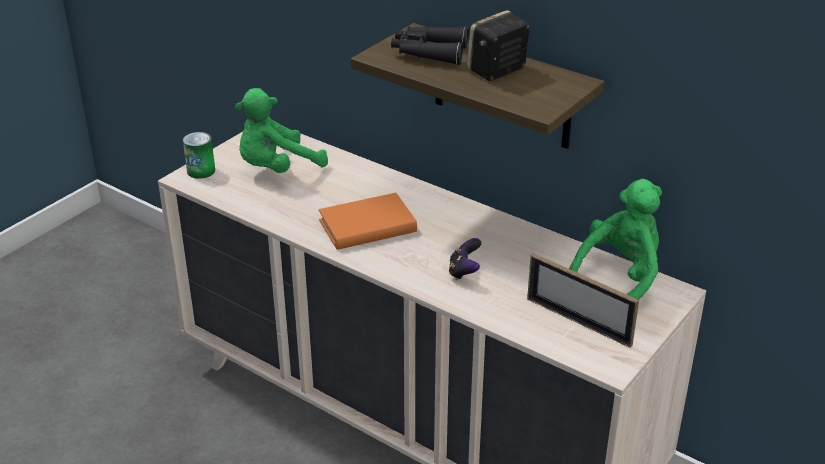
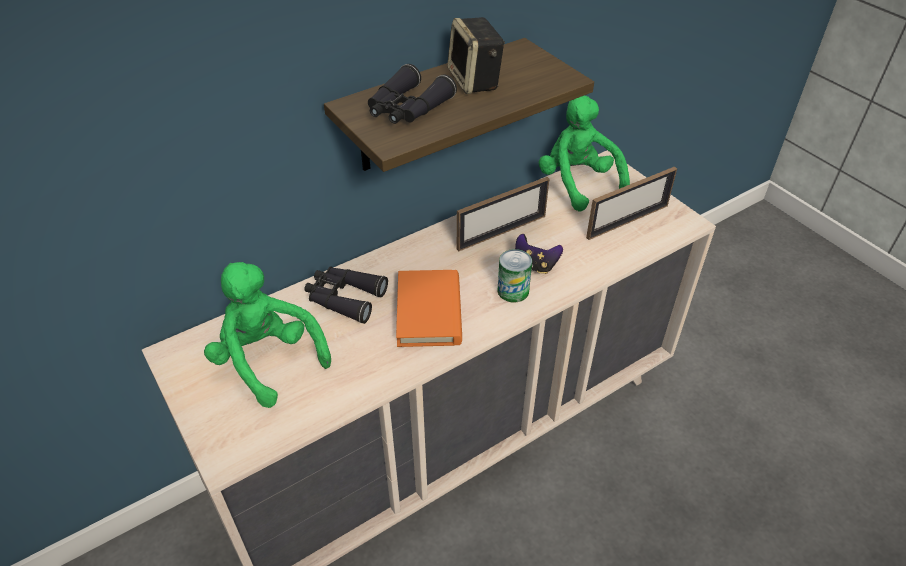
camera: 70 degrees left, 10 degrees up
(201, 171) = (221, 437): can -> can (513, 291)
(277, 168) = (267, 360): green plush toy -> green plush toy turned 150 degrees clockwise
(359, 183) = (344, 298): none -> black binoculars
(500, 244) = (501, 232): none -> picture frame

